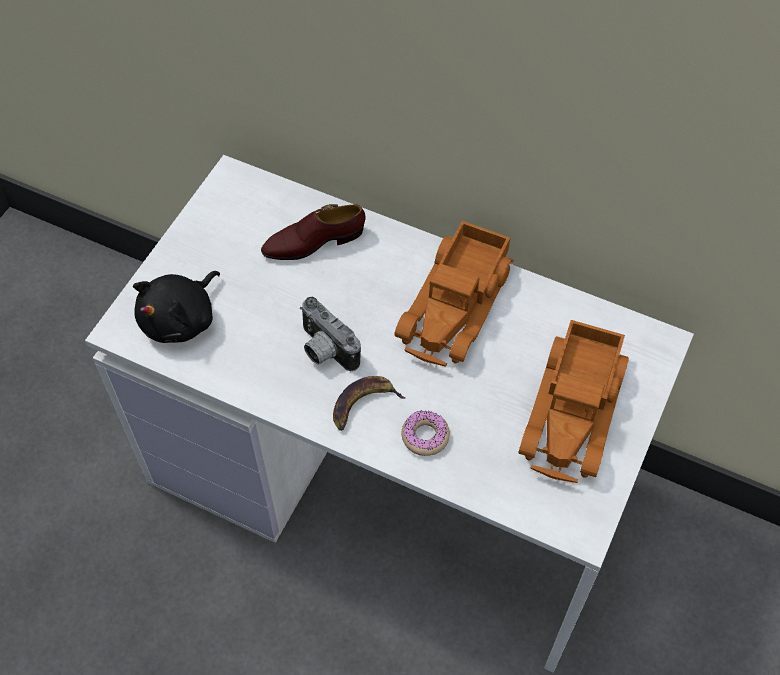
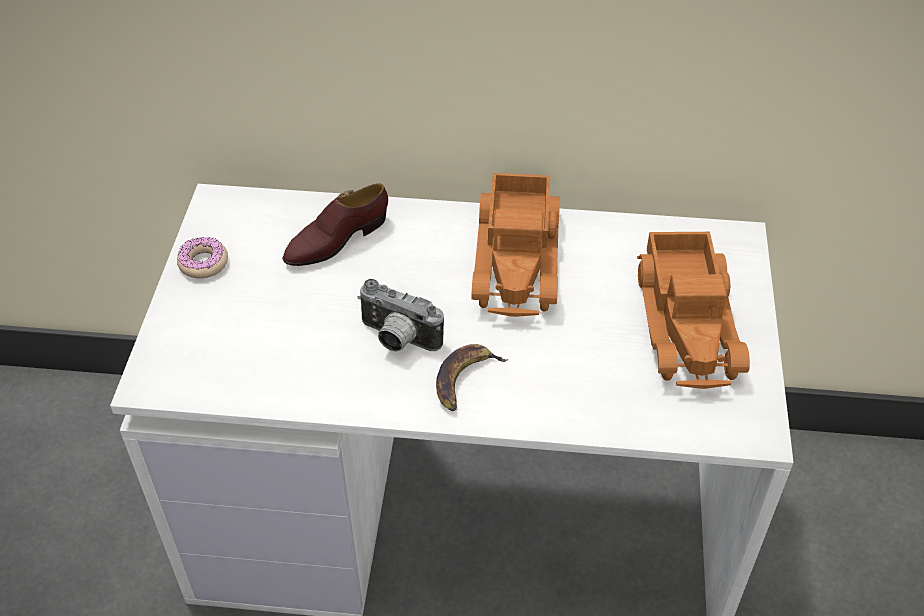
camera: 20 degrees left, 10 degrees down
(181, 319) = (219, 352): black plush toy -> none
(425, 436) = (547, 391): donut -> donut (203, 263)

